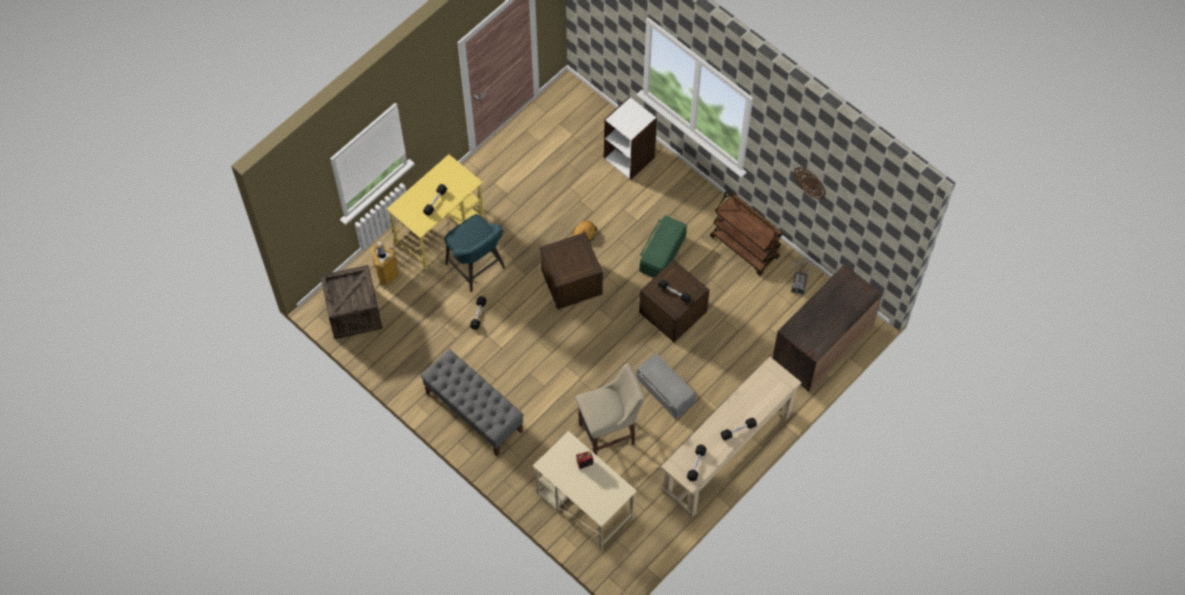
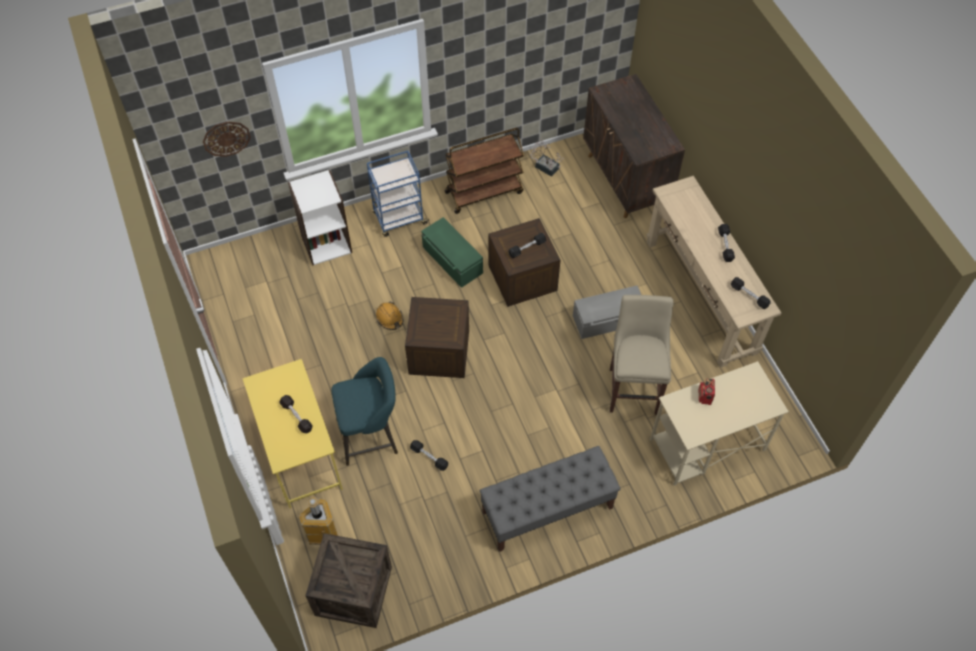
camera: 65 degrees left, 5 degrees down
(682, 197) = (399, 219): none -> blue cart
(810, 182) = (513, 50): wall clock -> wall clock (226, 138)

